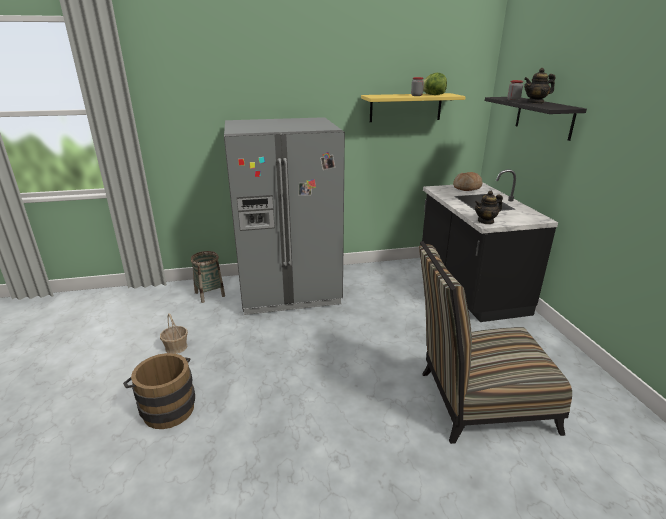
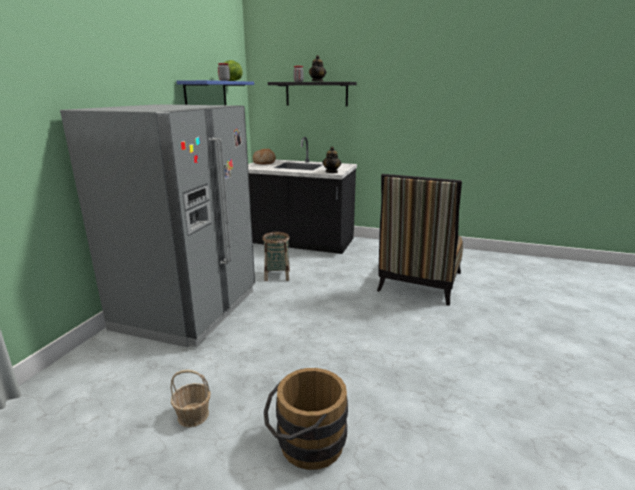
camera: 60 degrees left, 5 degrees down
(209, 294) = (109, 363): basket -> basket (277, 276)
(405, 107) = (206, 94): yellow shelf -> blue shelf

